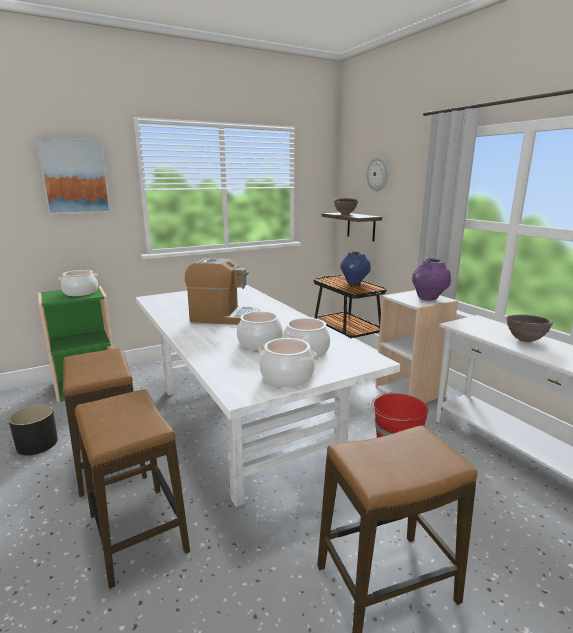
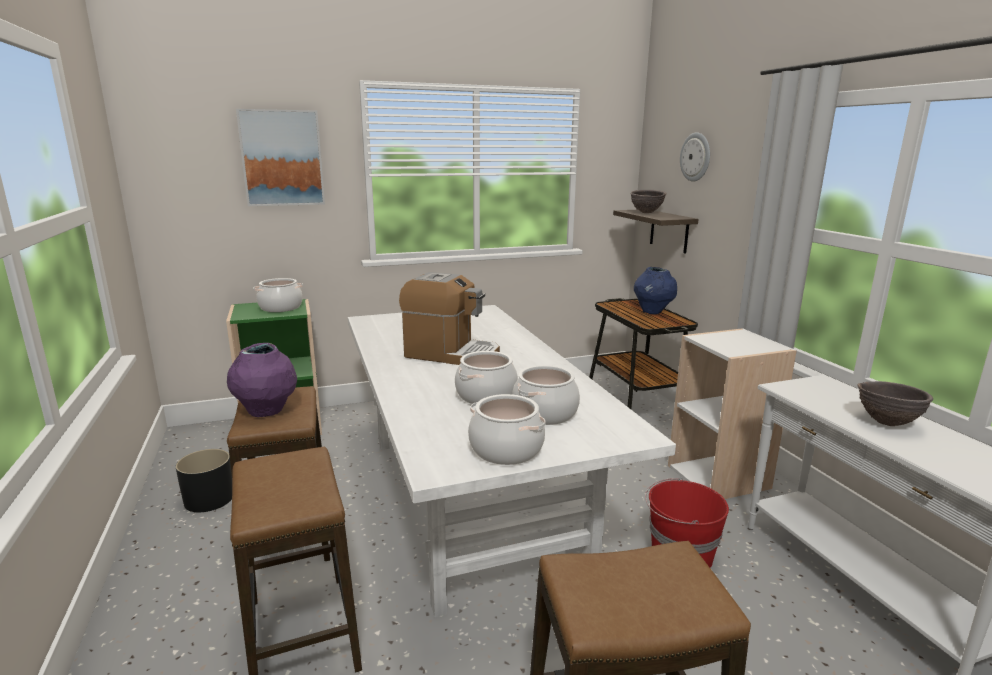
camera: 10 degrees right, 0 degrees up
(428, 298) = (751, 344): purple vase -> purple vase (266, 412)

